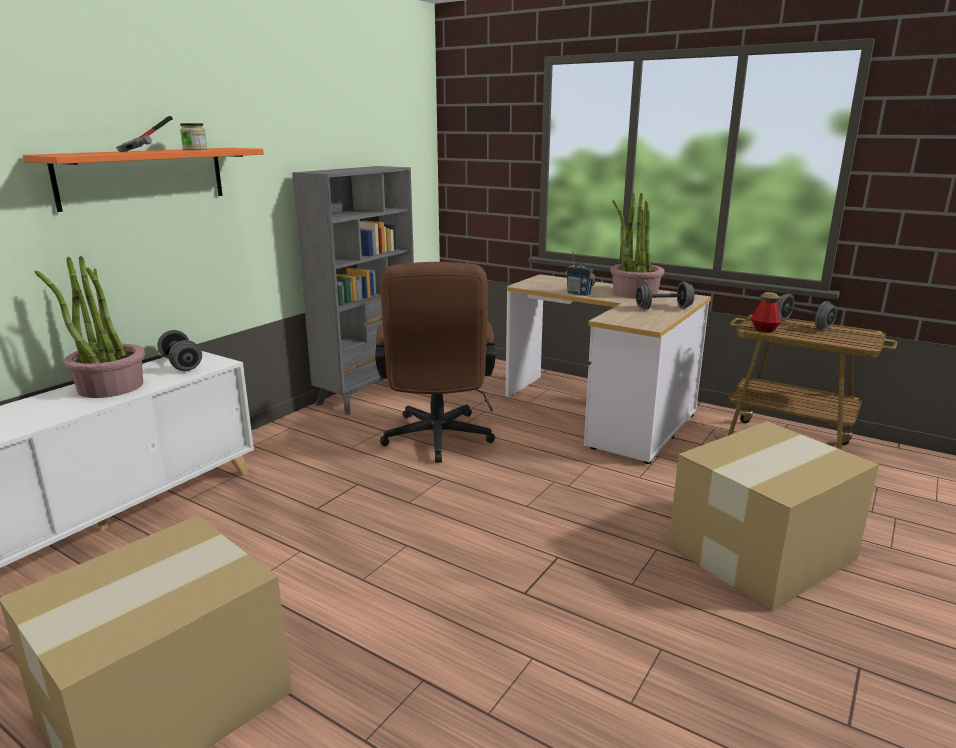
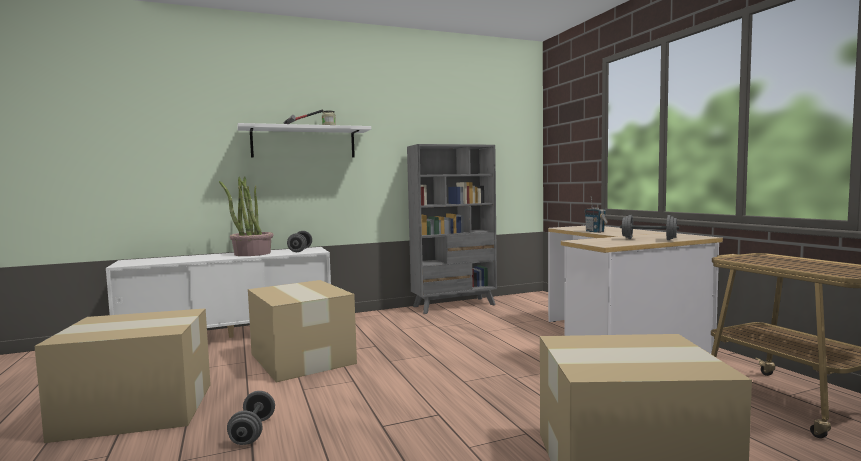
camera: 35 degrees right, 15 degrees down
(143, 177) = (304, 142): orange shelf -> white shelf
(285, 532) = (302, 358): none -> cardboard box
(437, 441) = (458, 336): brown office chair -> none
(634, 293) = (646, 233): potted plant -> none
(764, 329) = (744, 260): bottle -> none
(802, 324) = (802, 260): grey dumbbell -> grey dumbbell (253, 431)

